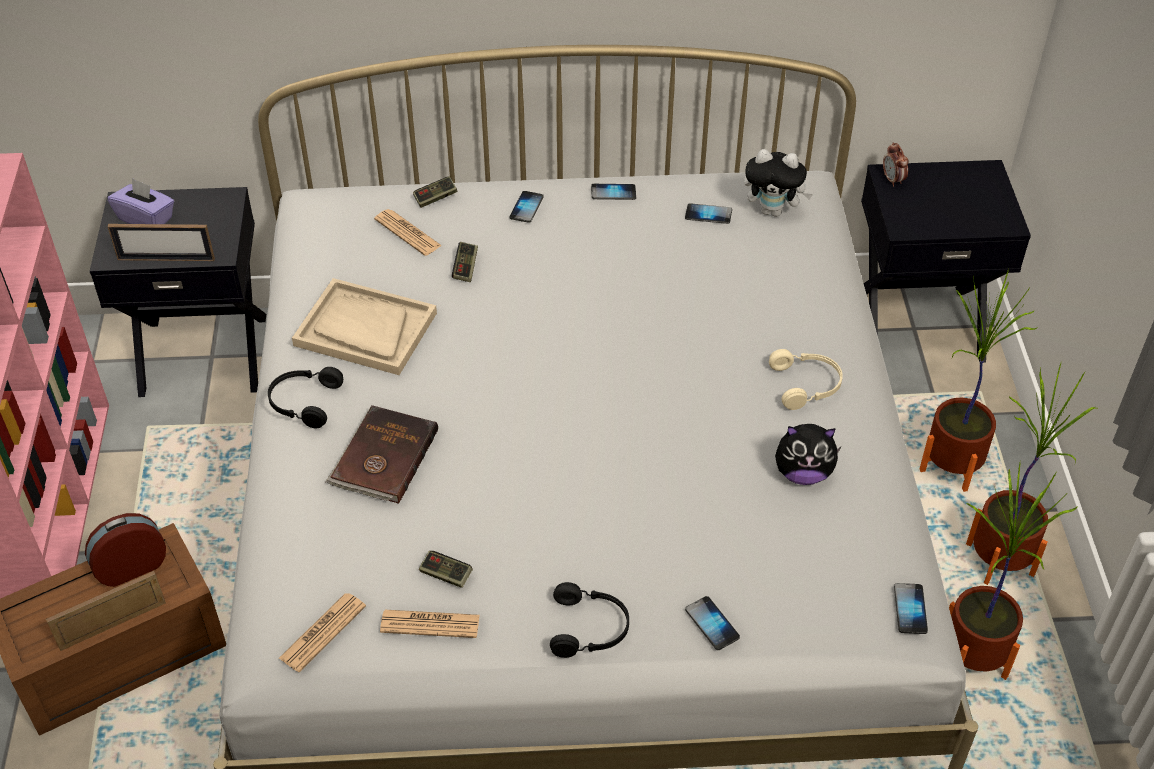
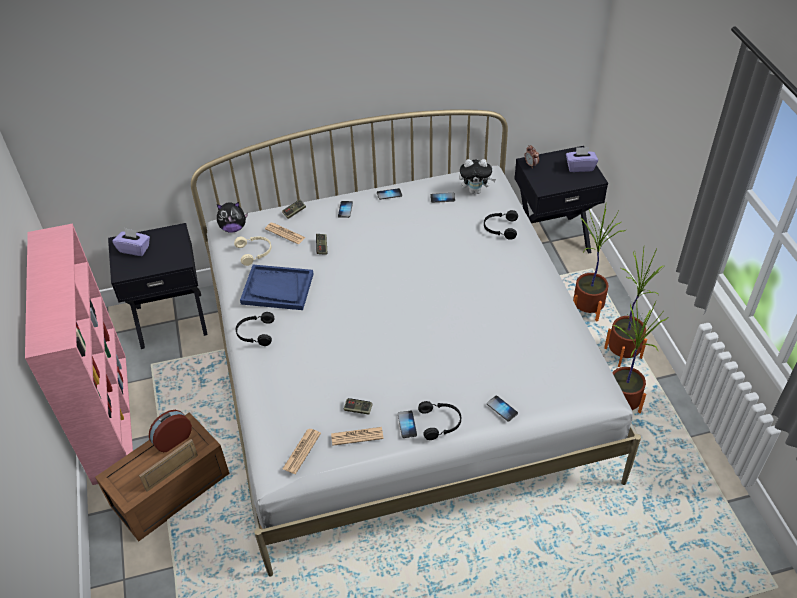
camera: 10 degrees left, 0 degrees up
(166, 259) = (152, 269): picture frame -> none
(365, 329) = (277, 289): beige tray -> blue tray
(383, 458) = (307, 355): brown book -> none
(800, 286) = (500, 228): none -> black headphones
(803, 473) = (527, 324): plush toy -> plush toy (233, 228)
(806, 385) = (517, 279): beige headphones -> beige headphones (255, 252)
(910, 609) = (598, 383): phone -> phone (407, 424)
(984, 198) = (580, 167): none -> purple tissue box

